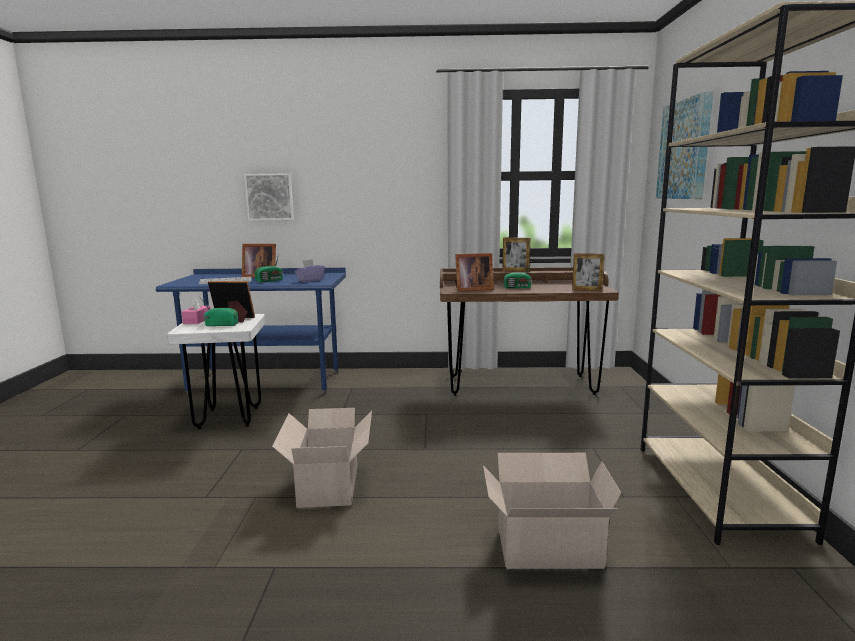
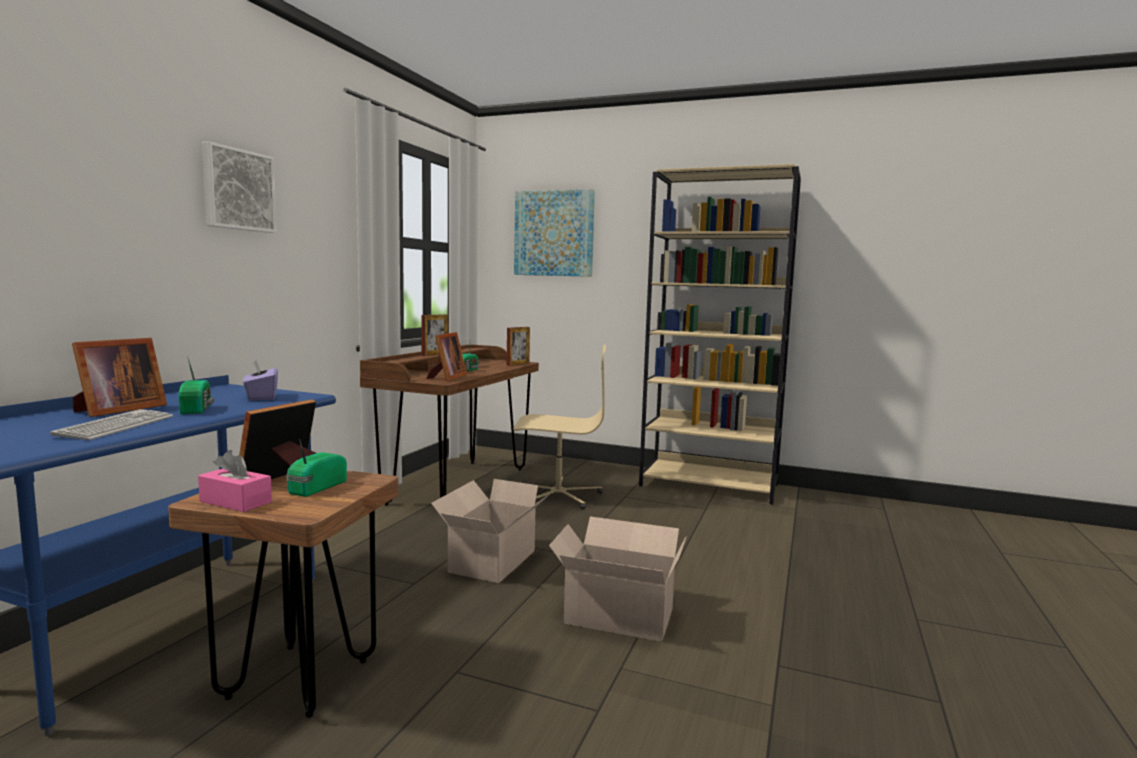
camera: 70 degrees left, 5 degrees down
(228, 418) = (299, 679): white stool -> brown stool
(270, 197) = (81, 241): picture -> picture (238, 190)
(545, 547) = (765, 546): cardboard box -> cardboard box (491, 562)
(550, 420) = (557, 496): none -> beige office chair

